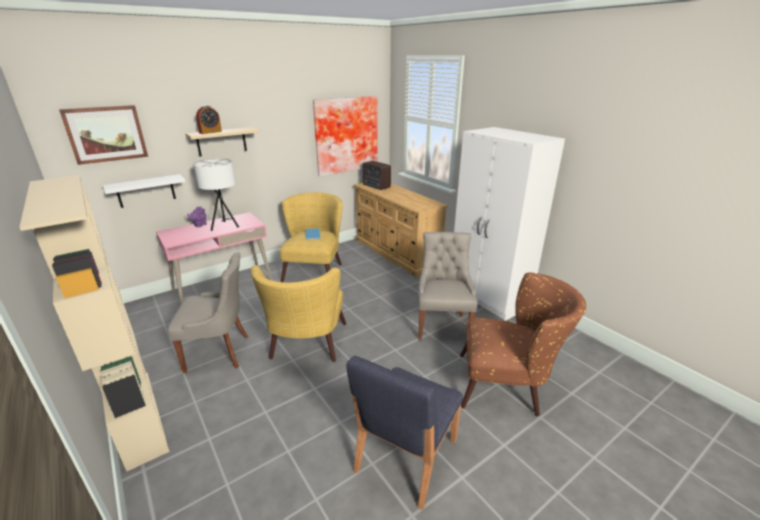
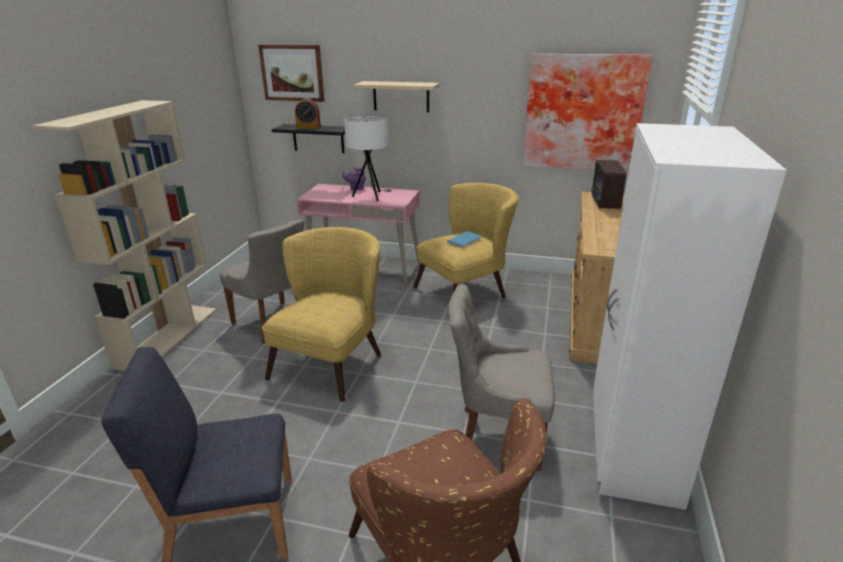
camera: 50 degrees right, 0 degrees up
(146, 191) = (318, 138): white shelf -> black shelf
(210, 132) = (382, 83): alarm clock -> alarm clock (308, 127)
(306, 346) = (333, 360): yellow armchair -> yellow armchair turned 150 degrees clockwise
(442, 325) = (497, 436): grey chair -> grey chair turned 135 degrees counterclockwise

